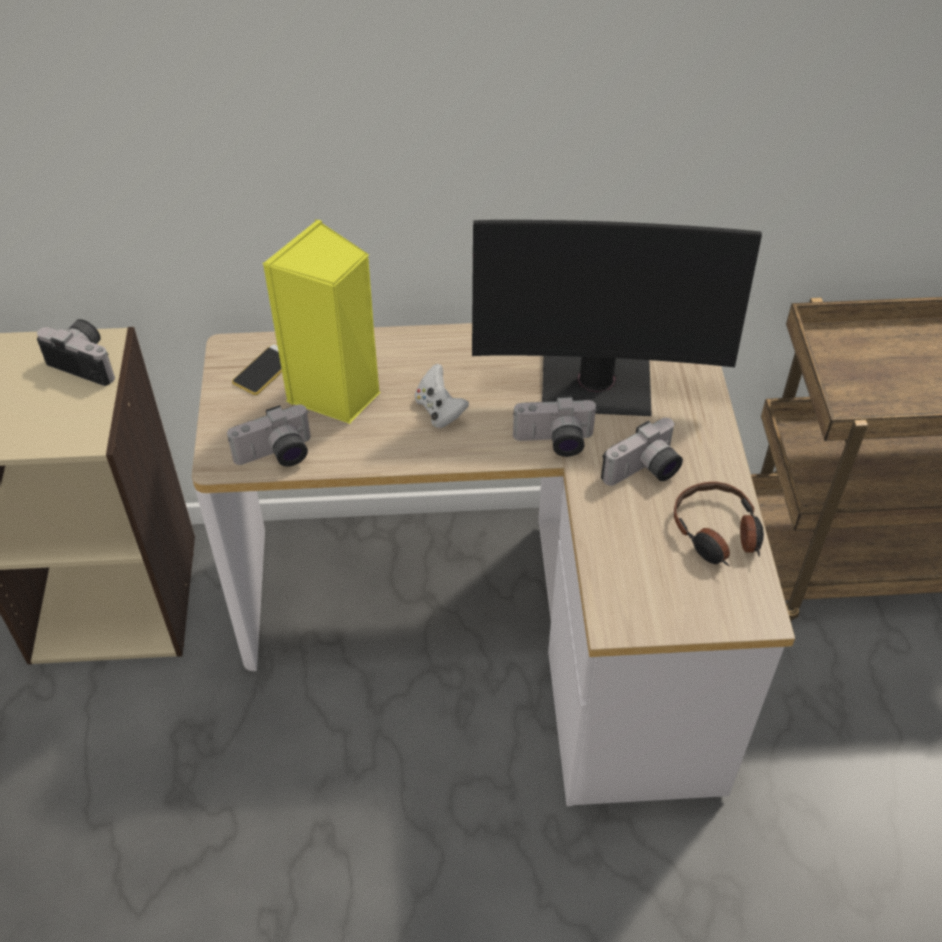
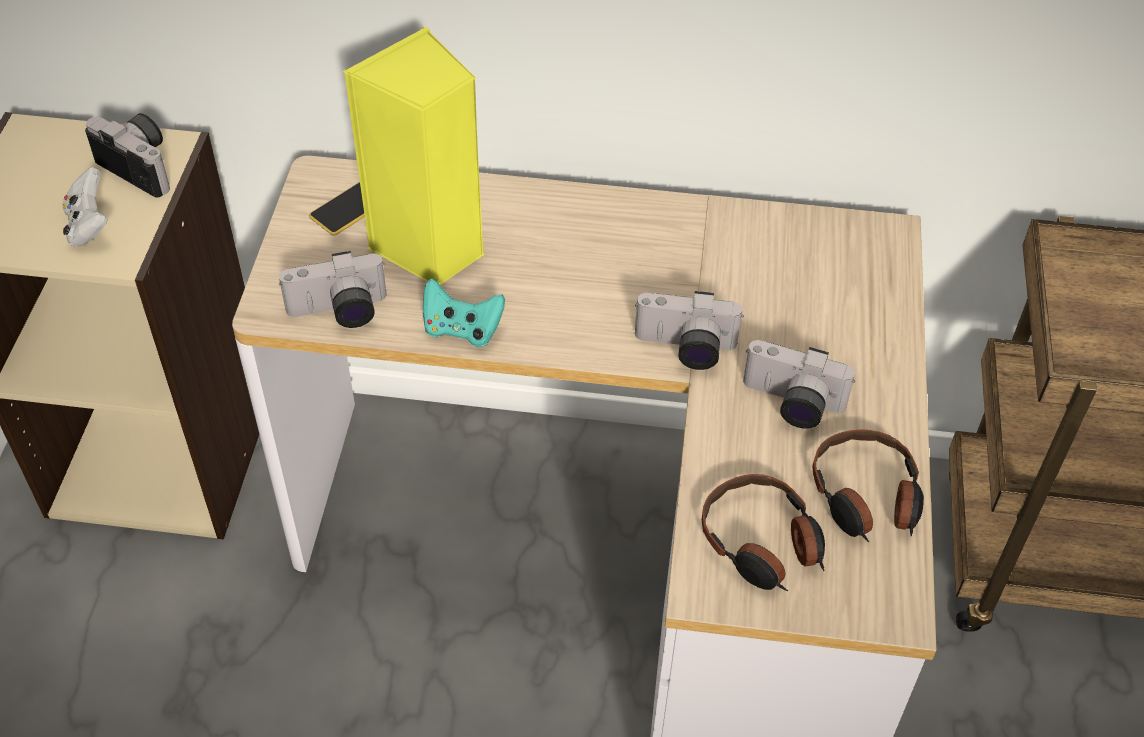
camera: 10 degrees right, 0 degrees up
(377, 454) = (462, 330): none -> turquoise game controller
(439, 410) = (551, 288): white game controller -> white game controller (89, 226)
(596, 384) = (756, 285): monitor -> none
(644, 472) = (790, 404): camera -> camera turned 45 degrees clockwise
(648, 581) = (762, 543): none -> headphones

